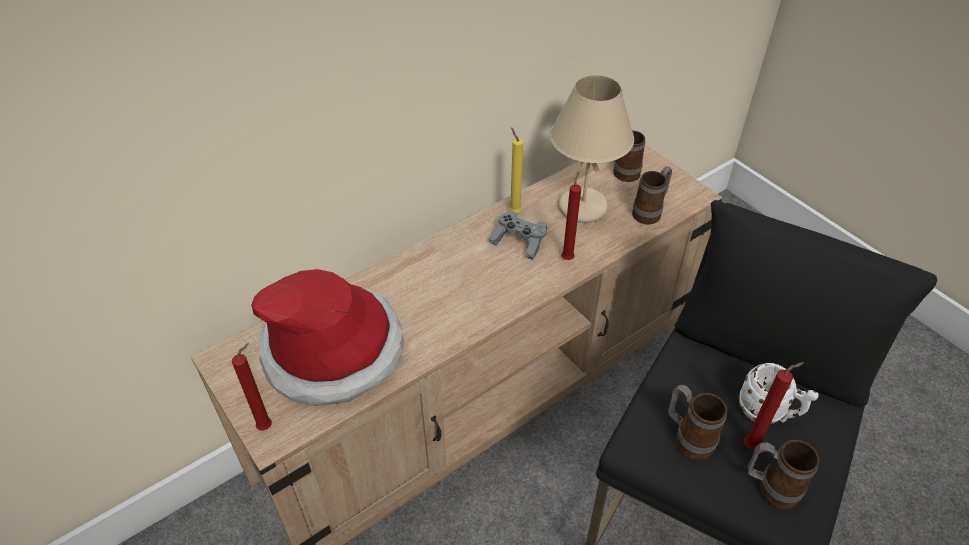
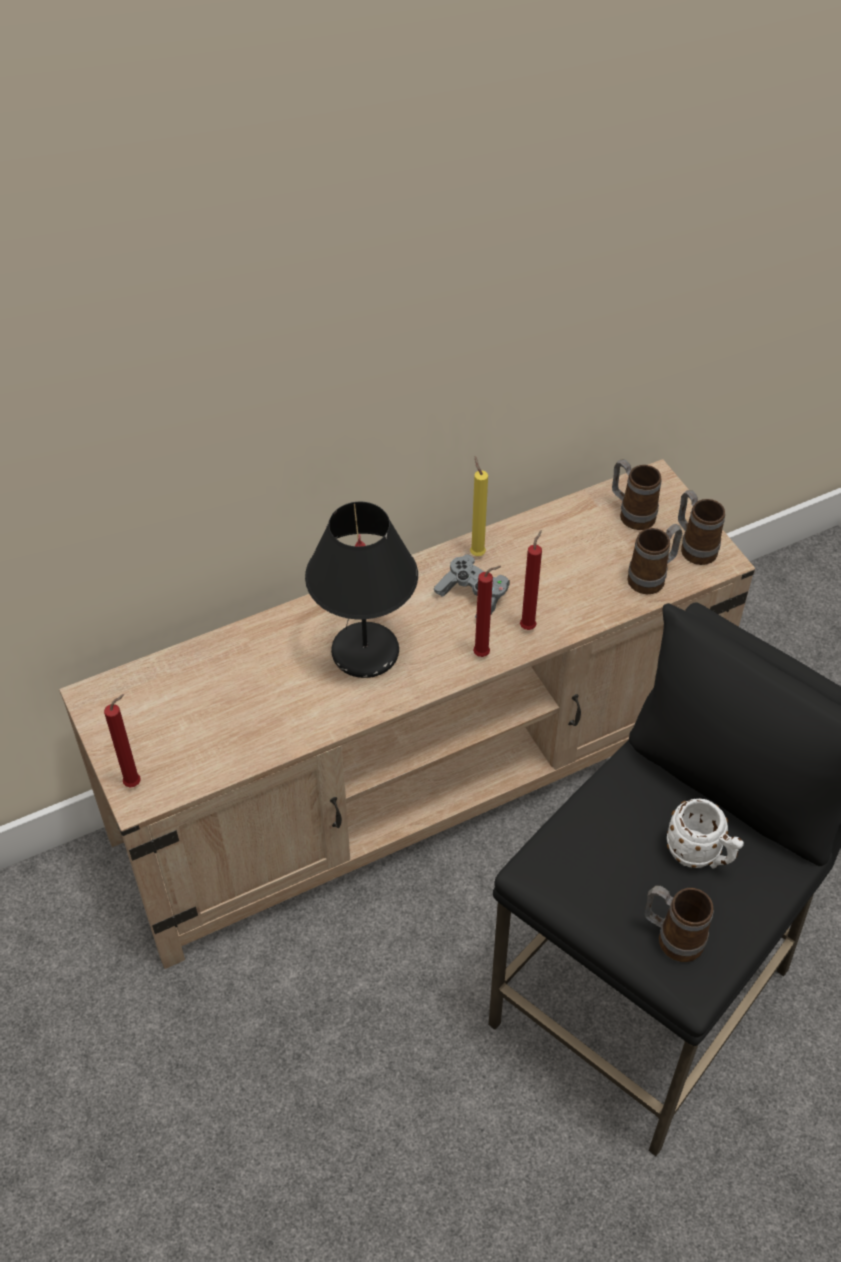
camera: 10 degrees right, 5 degrees up
(333, 350) = (222, 705): hat -> none
(444, 295) = (365, 654): none -> black table lamp
(582, 208) = (566, 560): beige table lamp -> none
(688, 437) = (597, 868): mug -> mug (694, 546)
(753, 446) = (669, 889): red candle -> red candle (484, 654)

